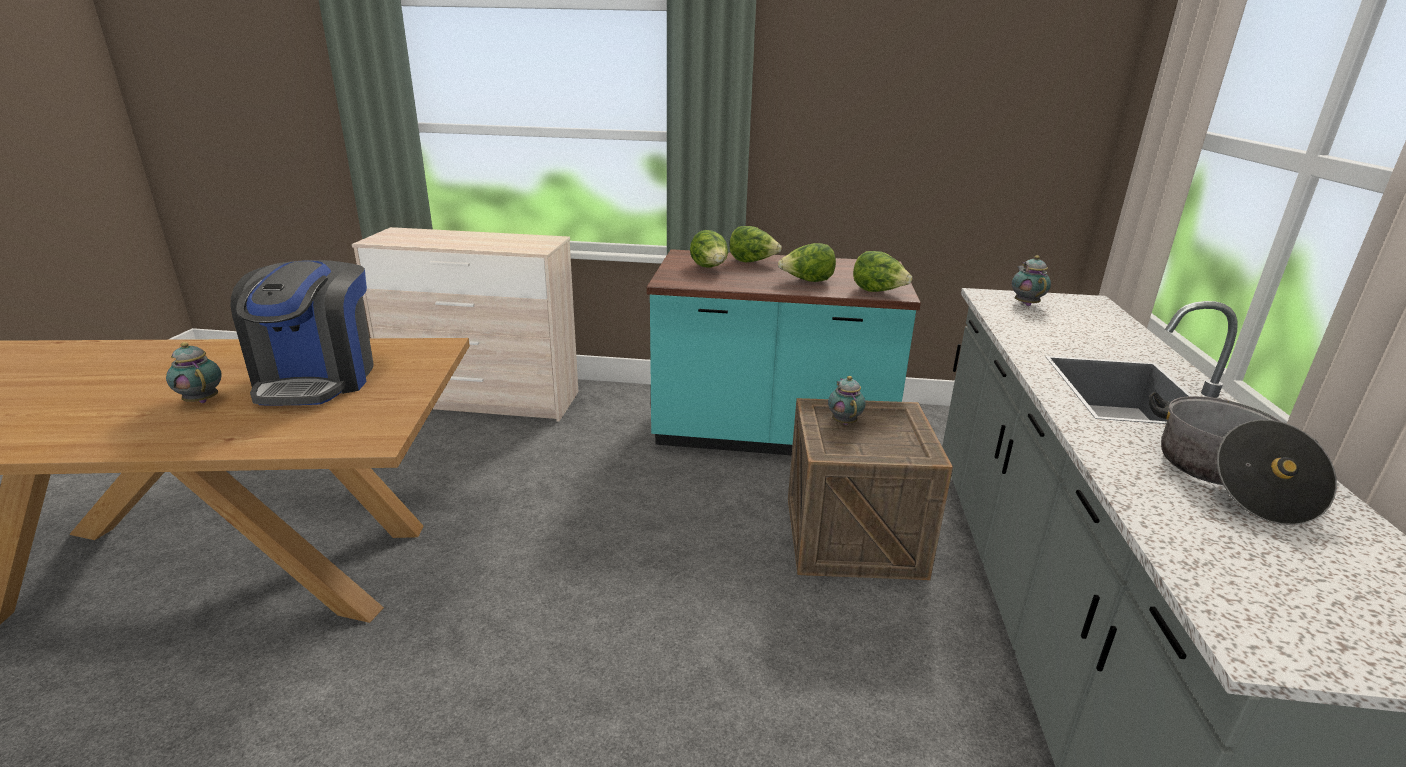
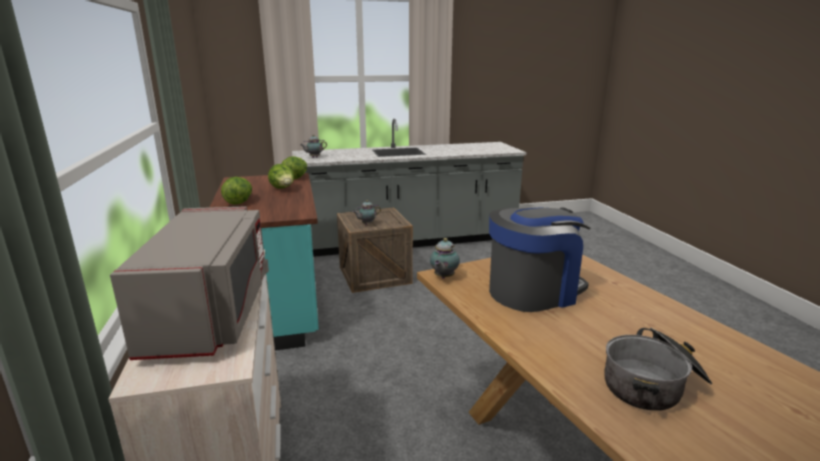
camera: 110 degrees left, 5 degrees down
(202, 400) = (608, 315): teapot -> teapot (443, 277)
(446, 240) = (211, 313): none -> grey microwave
(710, 268) = (261, 209): lettuce -> none
(1227, 478) = (448, 149): cooking pot -> cooking pot (653, 385)

